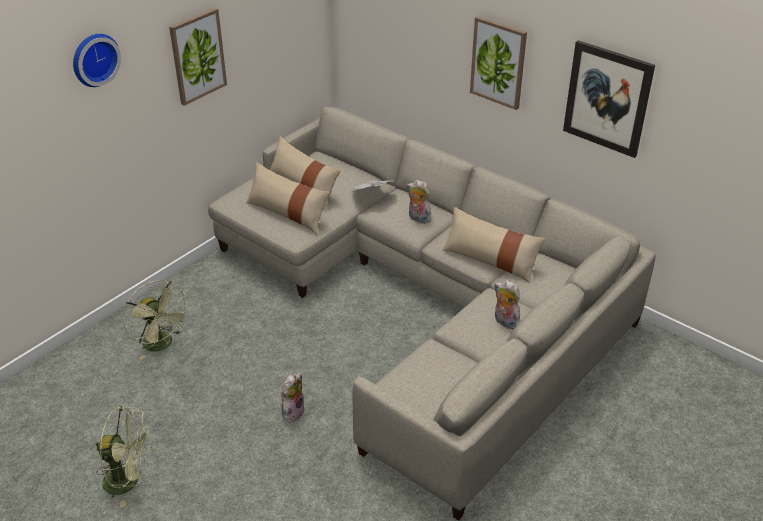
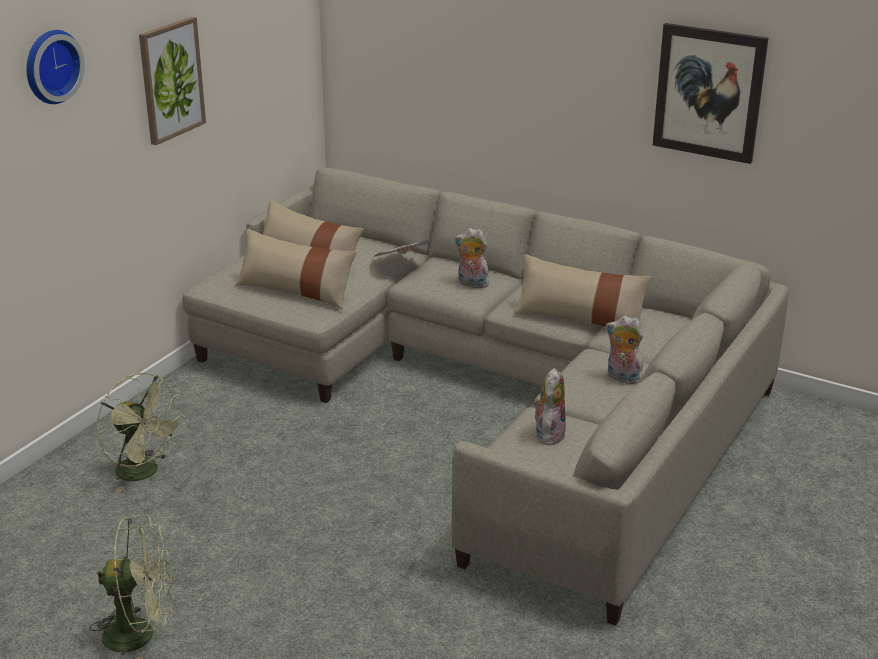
camera: 10 degrees left, 10 degrees down
(292, 411) = (351, 529): plush toy -> plush toy (548, 434)
(498, 62) = (559, 70): picture -> none

